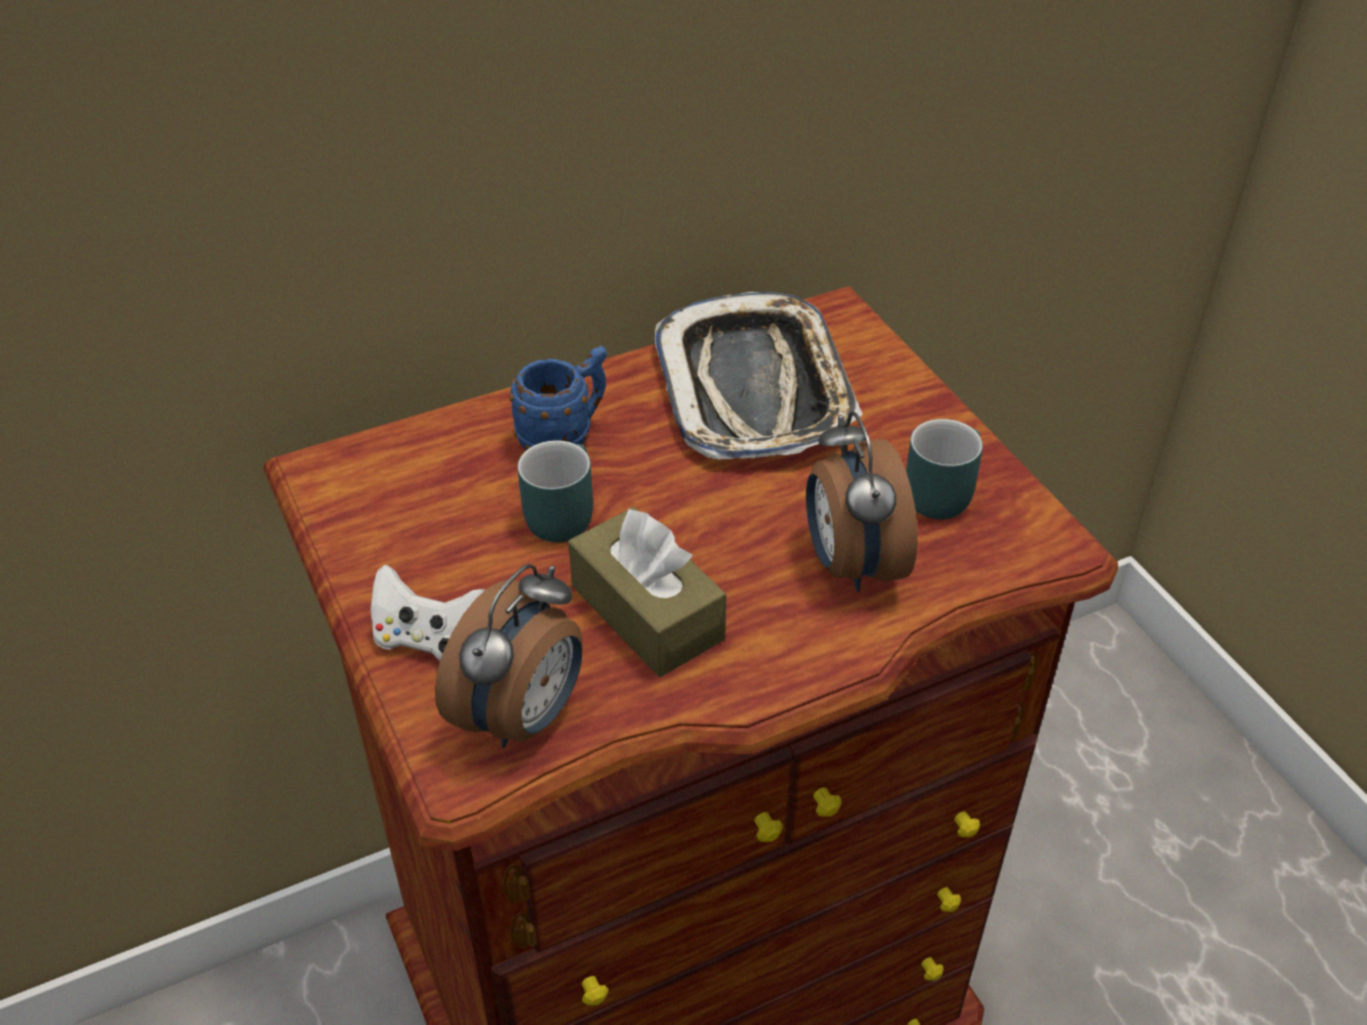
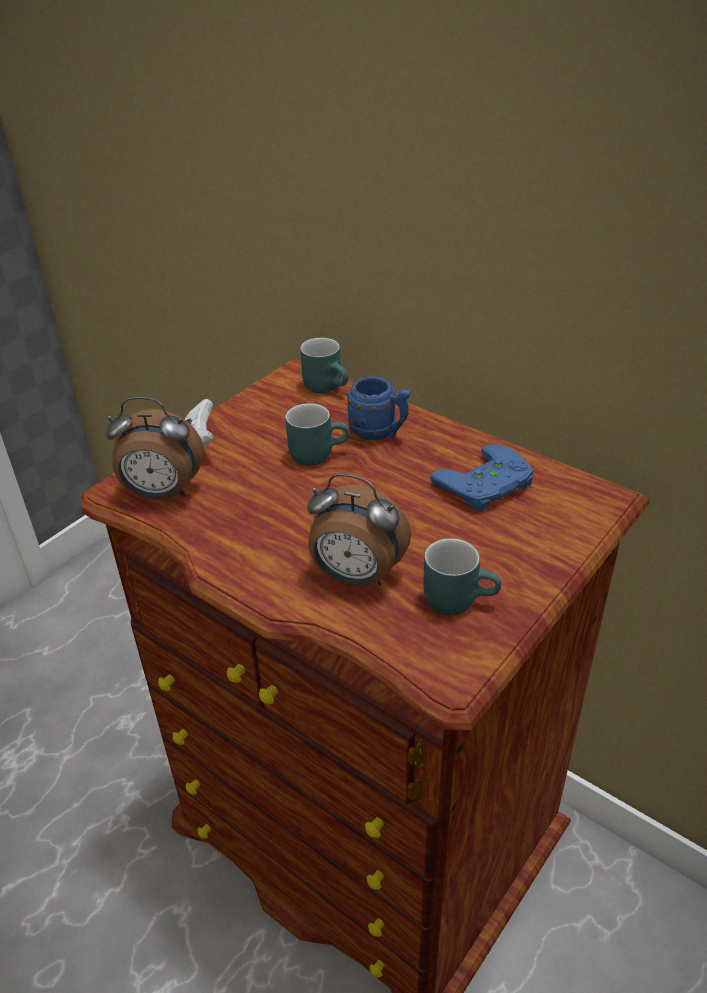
camera: 65 degrees right, 5 degrees down
(397, 445) = (328, 386): none -> turquoise mug
(647, 612) = (261, 509): brown tissue box -> none
(755, 389) = (487, 486): tray -> blue game controller
(850, 564) = (356, 577): alarm clock -> alarm clock turned 120 degrees counterclockwise

